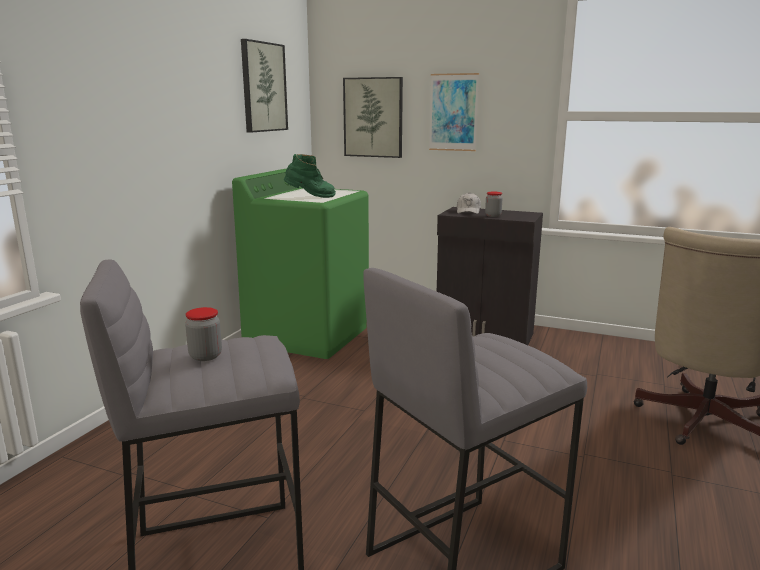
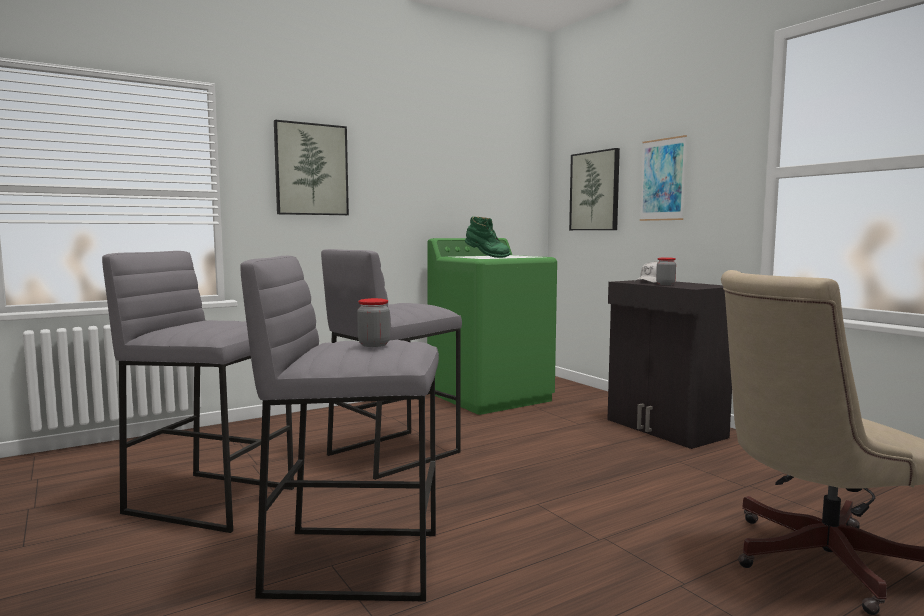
camera: 35 degrees right, 10 degrees down
(205, 356) = (205, 322): jar -> jar (374, 345)
(263, 87) = (482, 164): picture -> picture (311, 169)
(316, 428) = (393, 453): none -> grey stool

